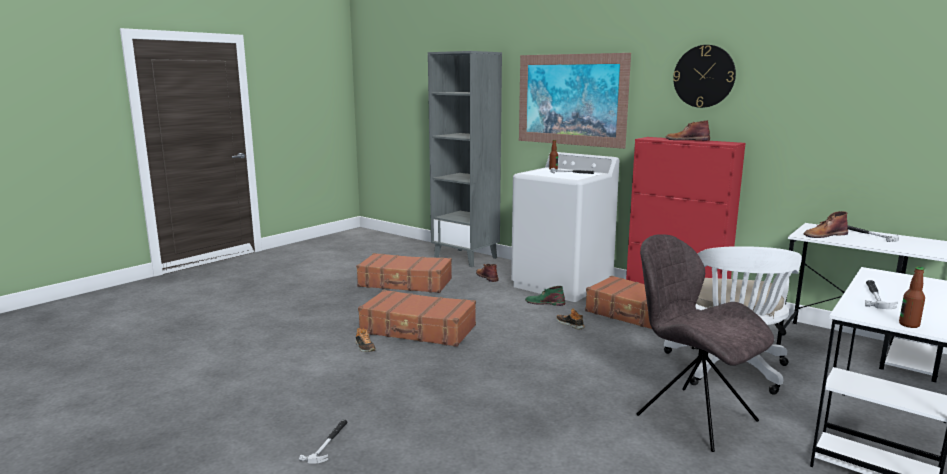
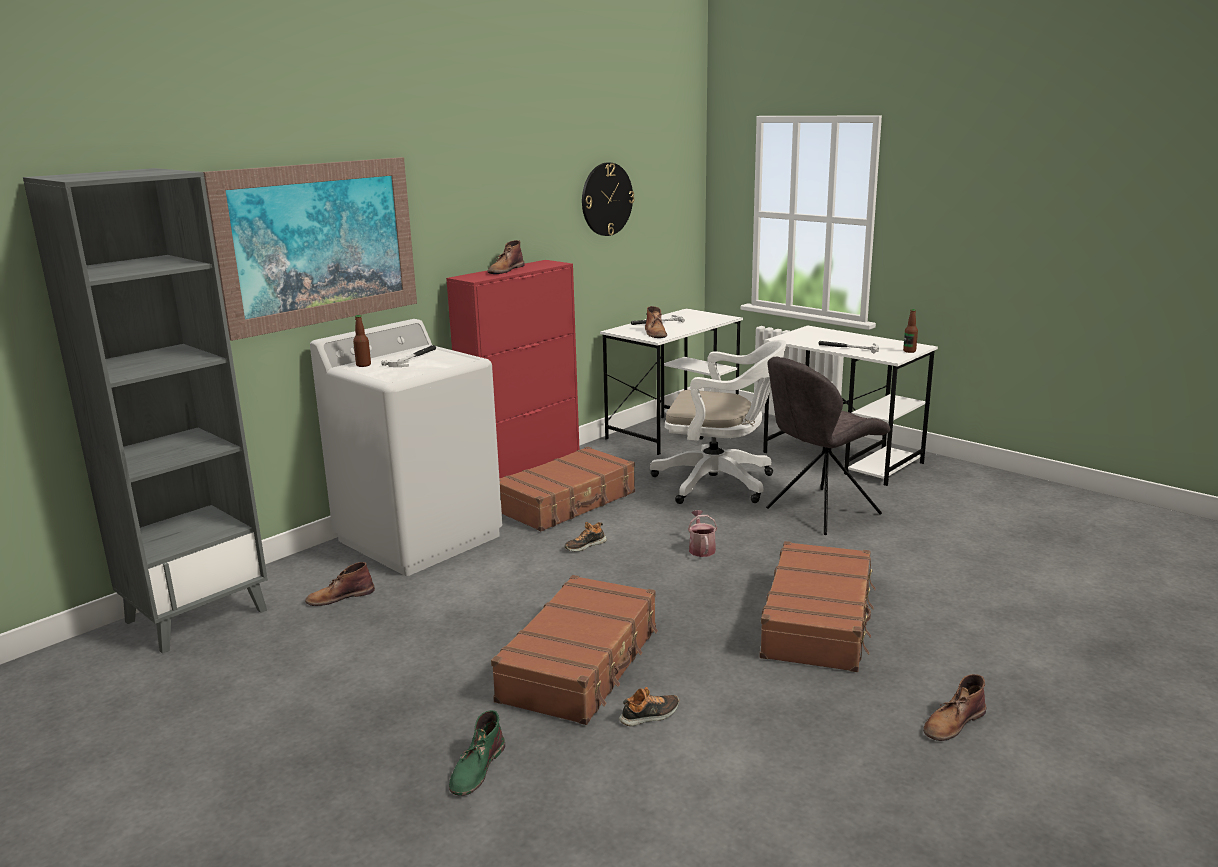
camera: 85 degrees left, 5 degrees up
(329, 443) = (953, 723): hammer -> brown boot
(405, 283) = (320, 685): brown suitcase -> brown suitcase (818, 621)
(544, 303) = (495, 556): green boot -> green boot (476, 768)
(582, 361) = (701, 548): none -> watering can
(704, 76) = (492, 184): wall clock -> wall clock (606, 199)

